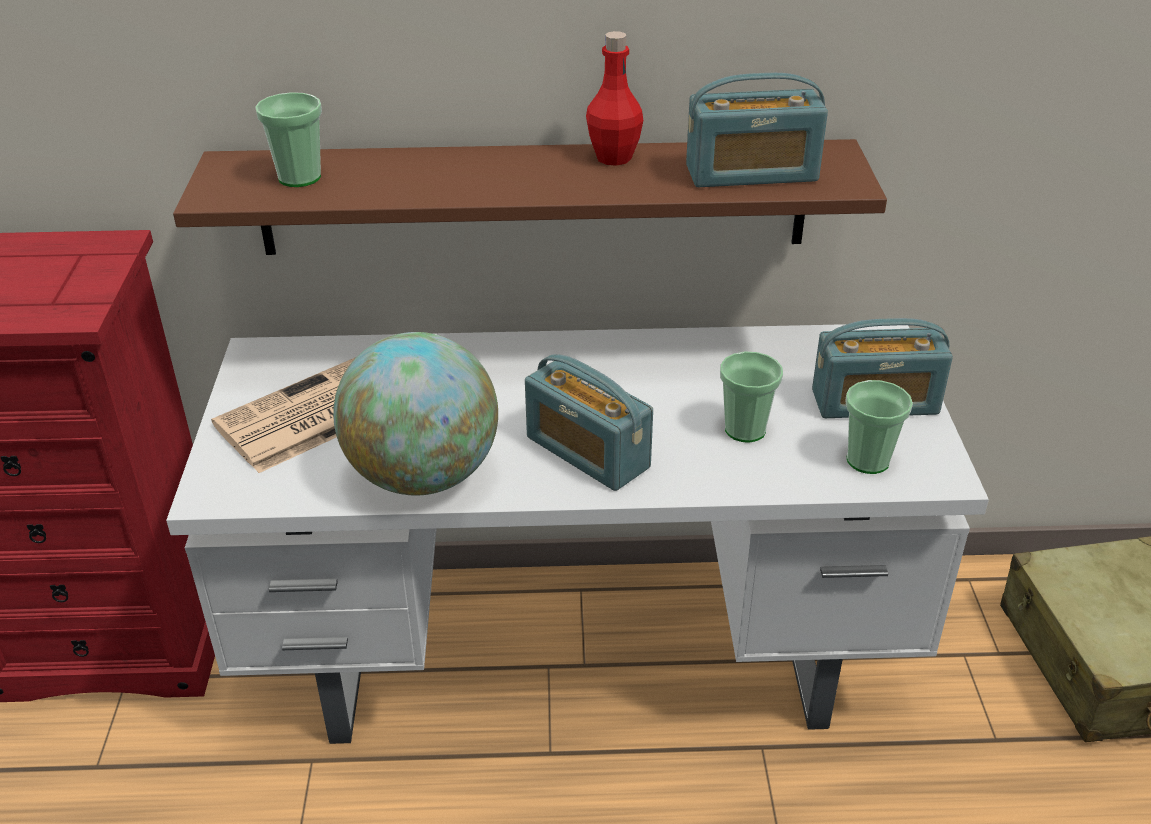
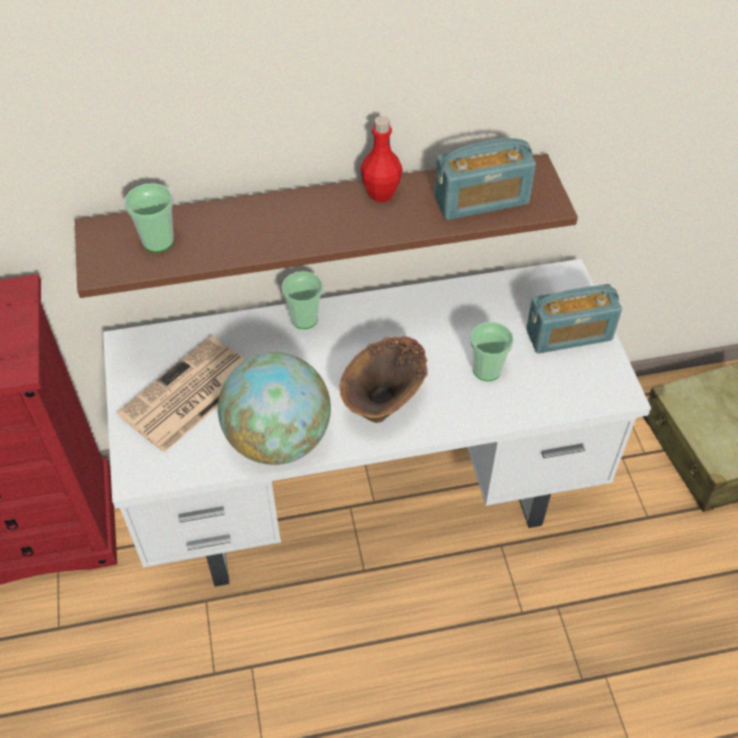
camera: 10 degrees left, 15 degrees up
(587, 452) = (385, 404): radio -> brown vase
(867, 460) = (571, 386): cup -> cup (304, 319)

